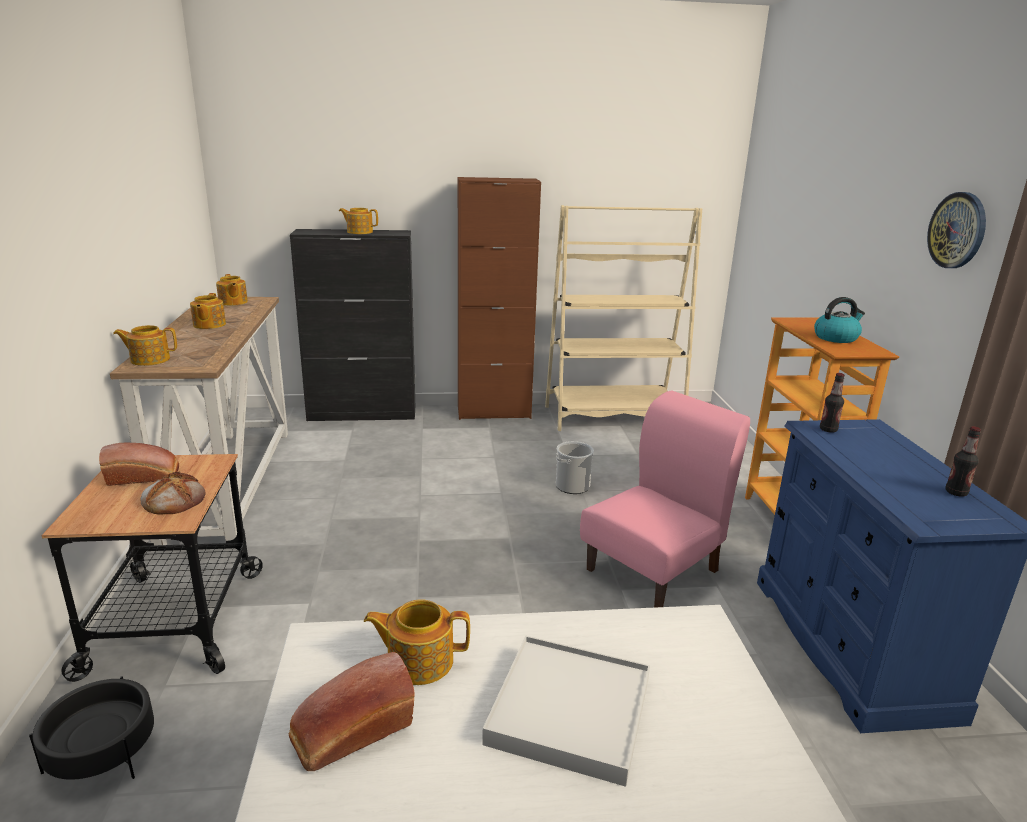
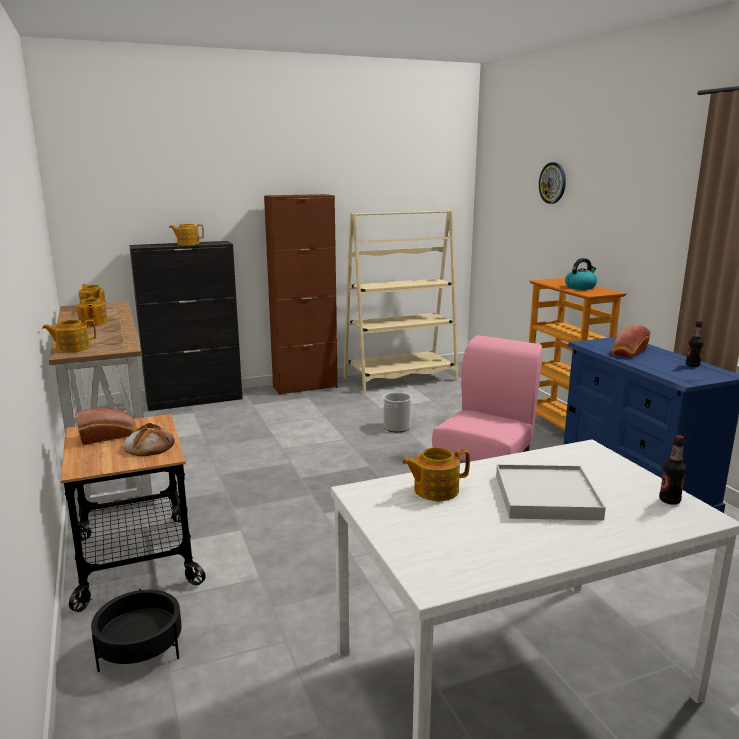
camera: 15 degrees left, 5 degrees down
(350, 733) = (425, 527): bread -> bread (628, 352)
(828, 430) = (597, 344): bottle -> bottle (669, 500)
(957, 230) = (654, 205): wall clock -> wall clock (553, 183)

